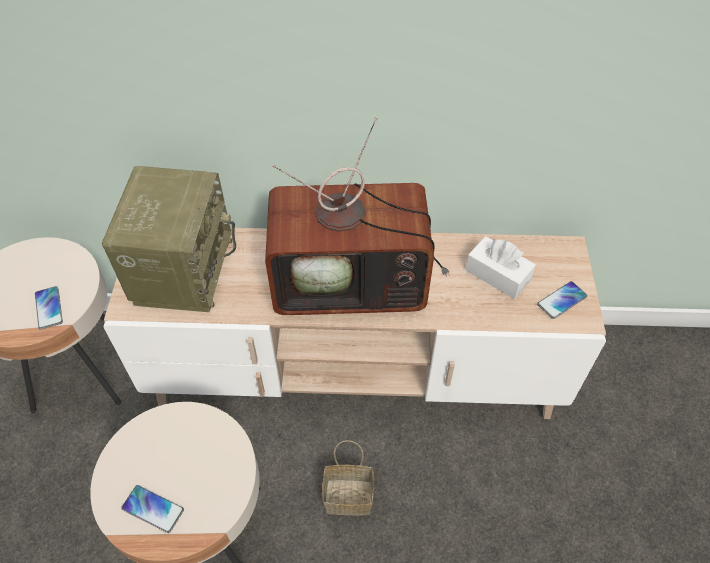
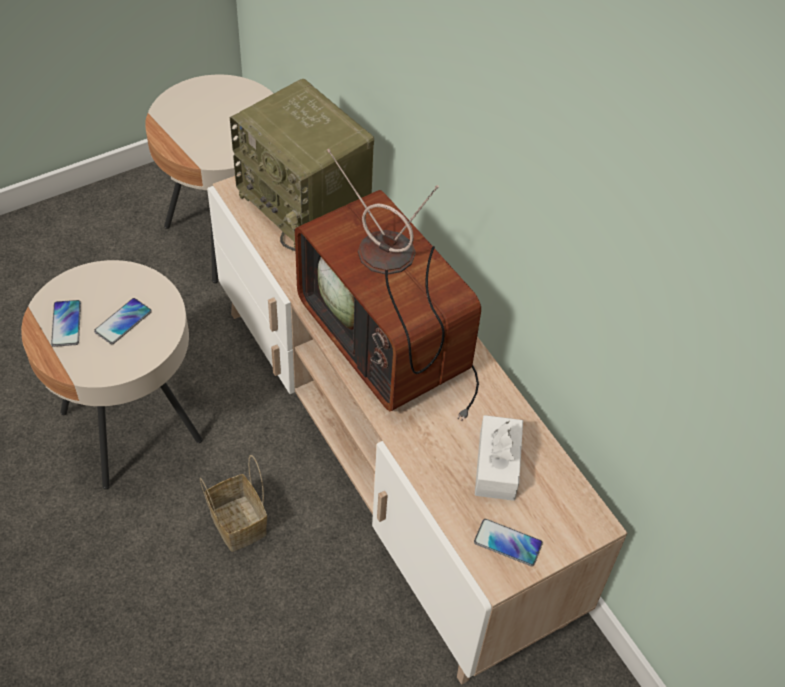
camera: 55 degrees right, 0 degrees up
(49, 308) = (205, 144): phone -> phone (123, 322)
(182, 268) = (306, 204): radio -> radio turned 75 degrees clockwise

